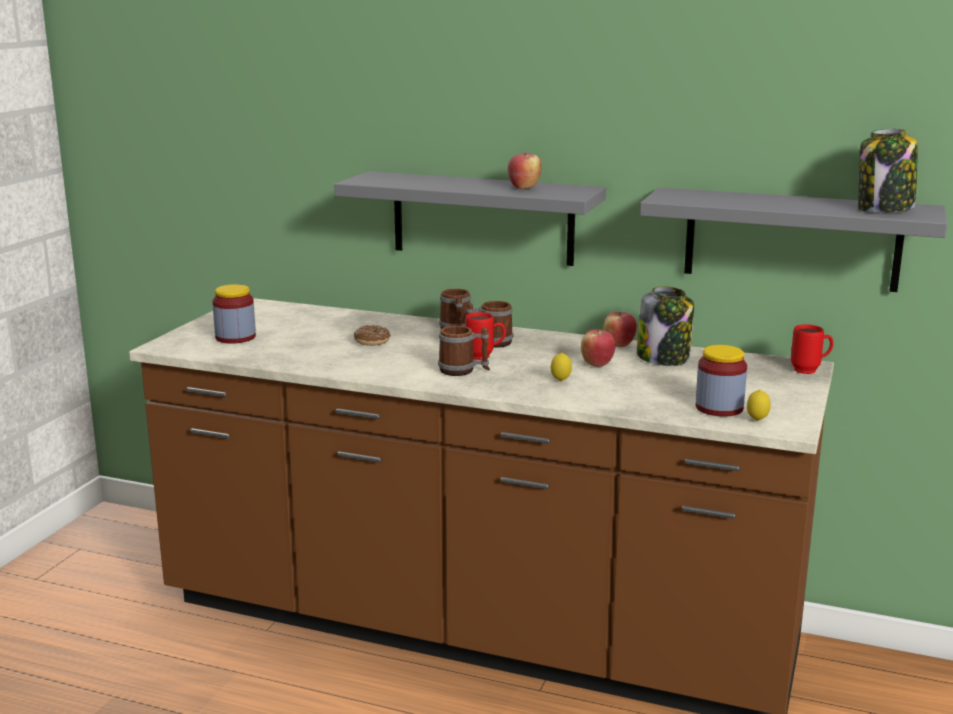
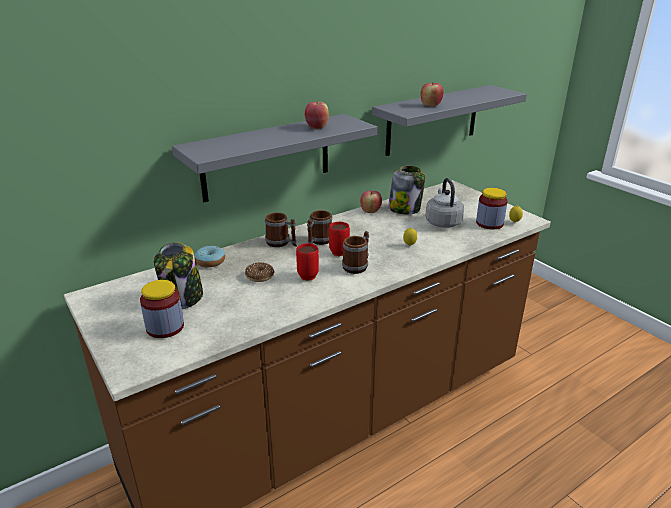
camera: 55 degrees left, 10 degrees up
(369, 318) = (210, 261): none -> donut
(597, 364) = (394, 227): apple -> apple (430, 105)
(666, 383) = (442, 222): none -> grey kettle
(810, 370) = (459, 188): red mug -> red mug (310, 274)
(884, 209) = (488, 92): jar -> jar (183, 298)

